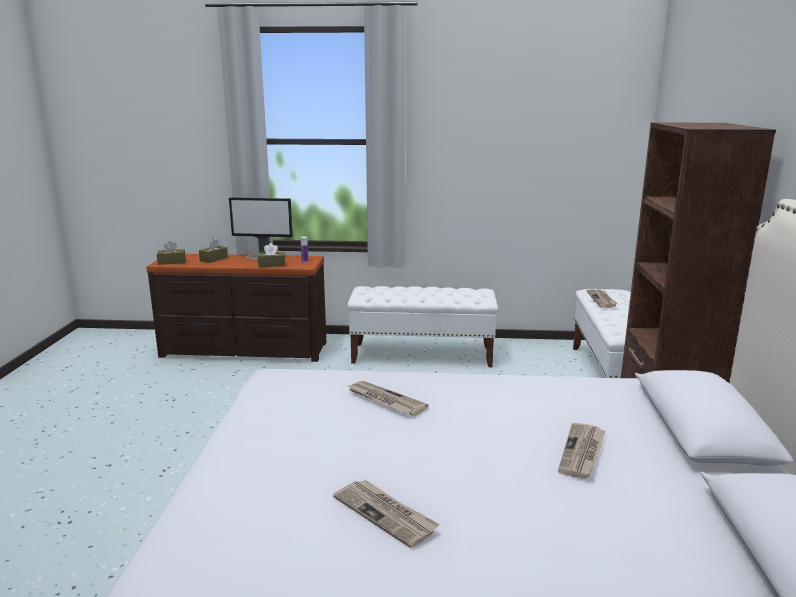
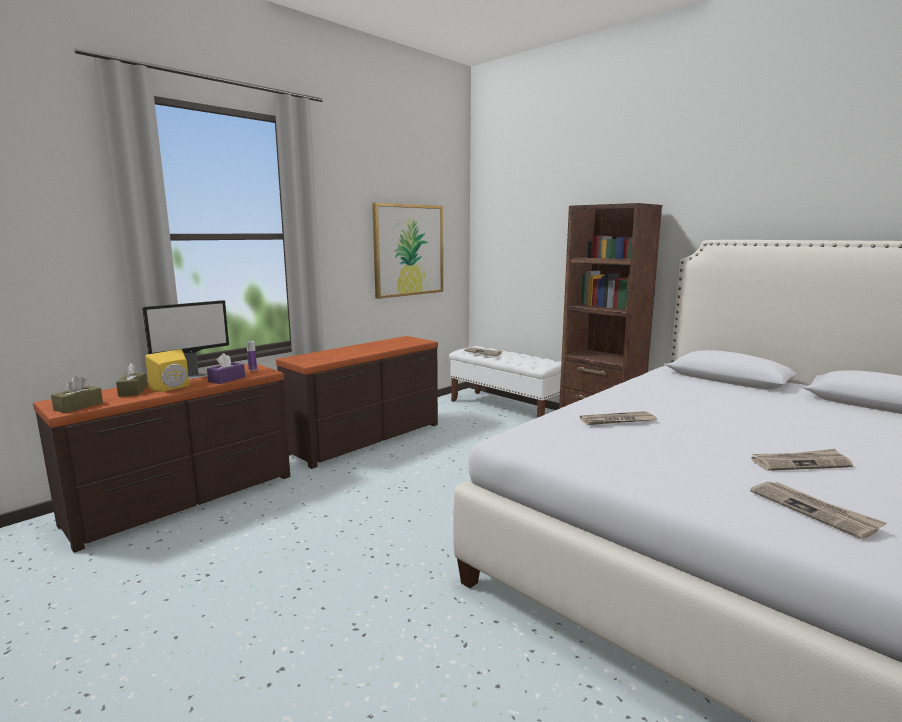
camera: 50 degrees left, 5 degrees down
(233, 263) = (172, 388): none -> yellow speaker
(271, 265) = (227, 379): brown tissue box -> purple tissue box
(422, 355) = (367, 438): white bench -> brown dresser
(537, 160) = (408, 250): none -> picture
(582, 453) = (744, 403): newspaper -> newspaper (813, 511)

